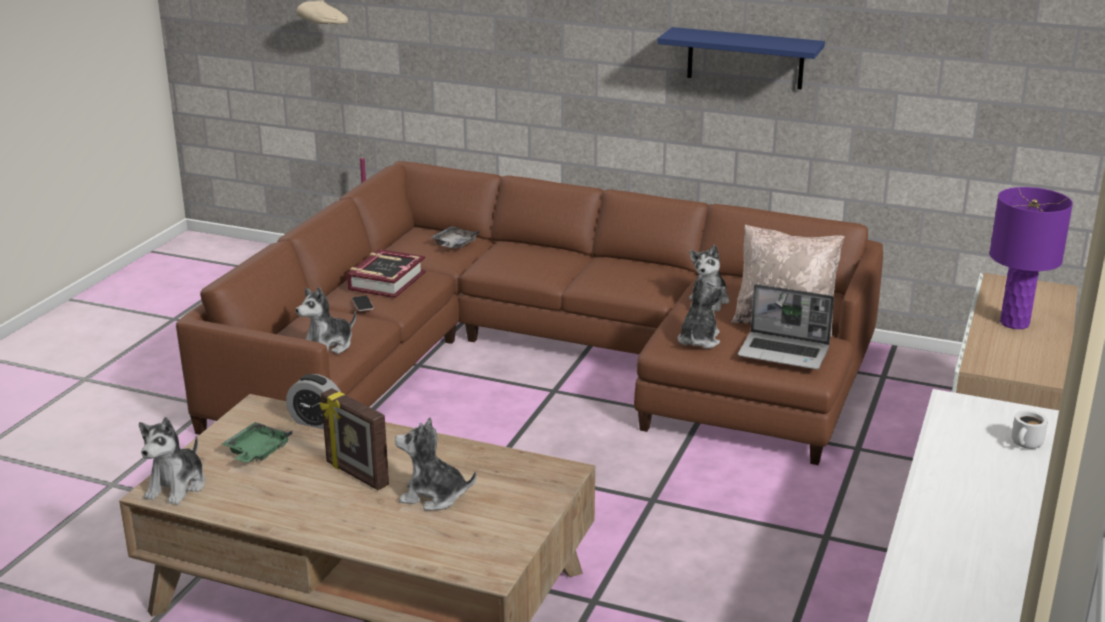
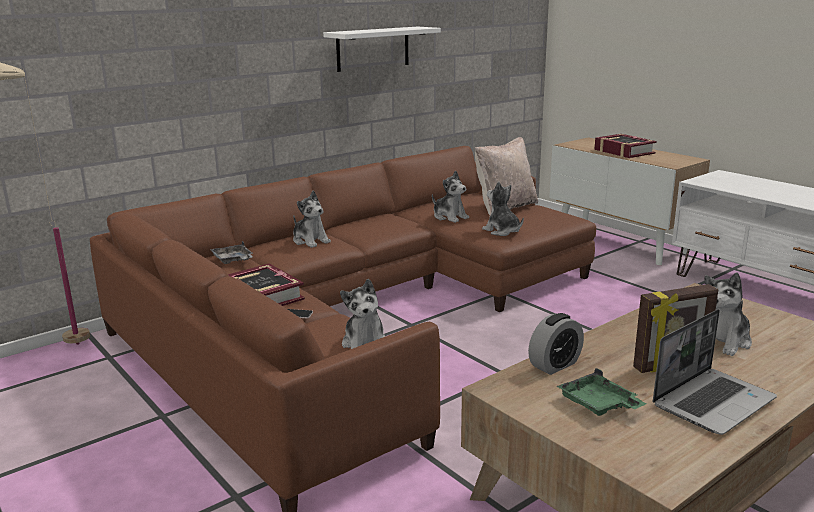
camera: 60 degrees left, 5 degrees down
(177, 486) = (655, 463): plush toy -> plush toy (310, 241)
(745, 58) = (373, 48): blue shelf -> white shelf
(785, 352) = (546, 216): laptop -> laptop (713, 401)
(1014, 323) = (624, 152): purple table lamp -> book
(1027, 444) = (756, 180): white mug -> none

